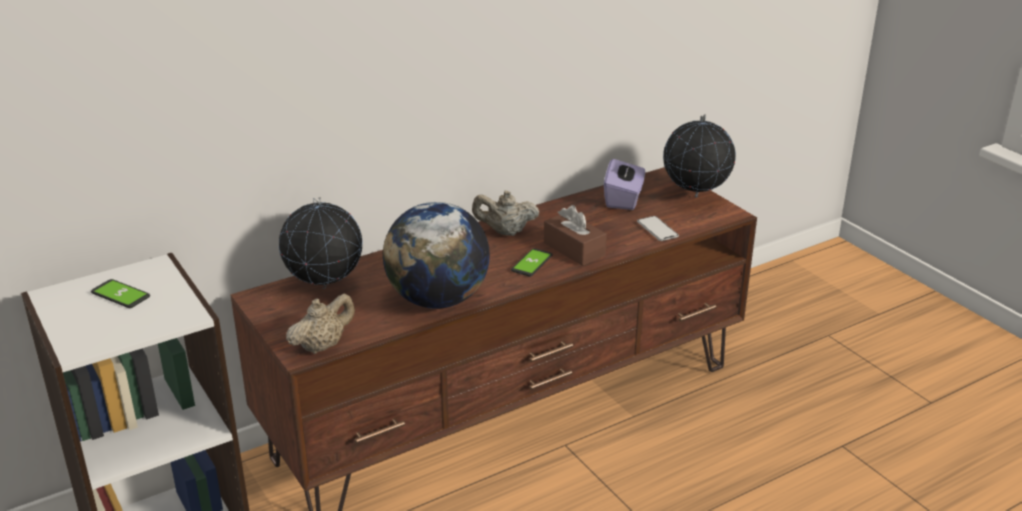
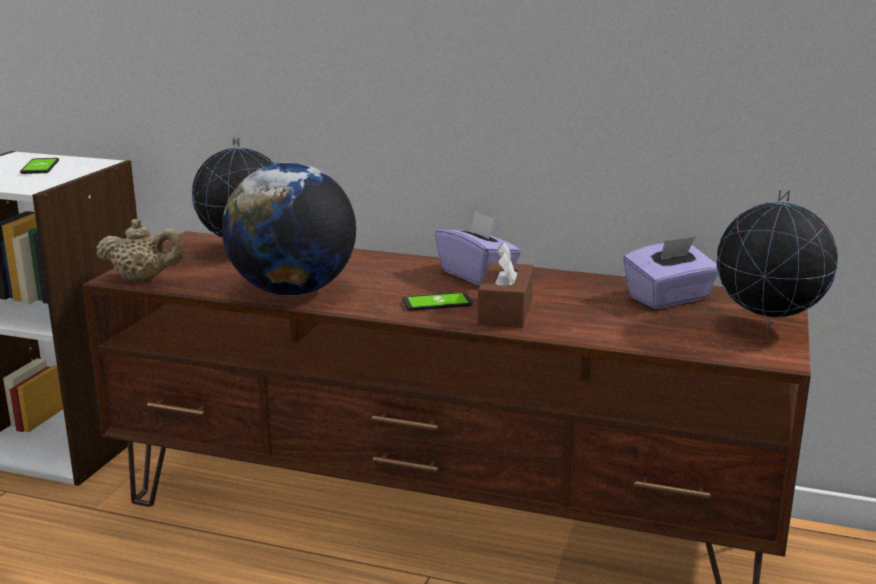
camera: 50 degrees right, 10 degrees down
(505, 232) = (477, 275): beige teapot -> purple tissue box
(657, 229) = (640, 333): phone -> none

